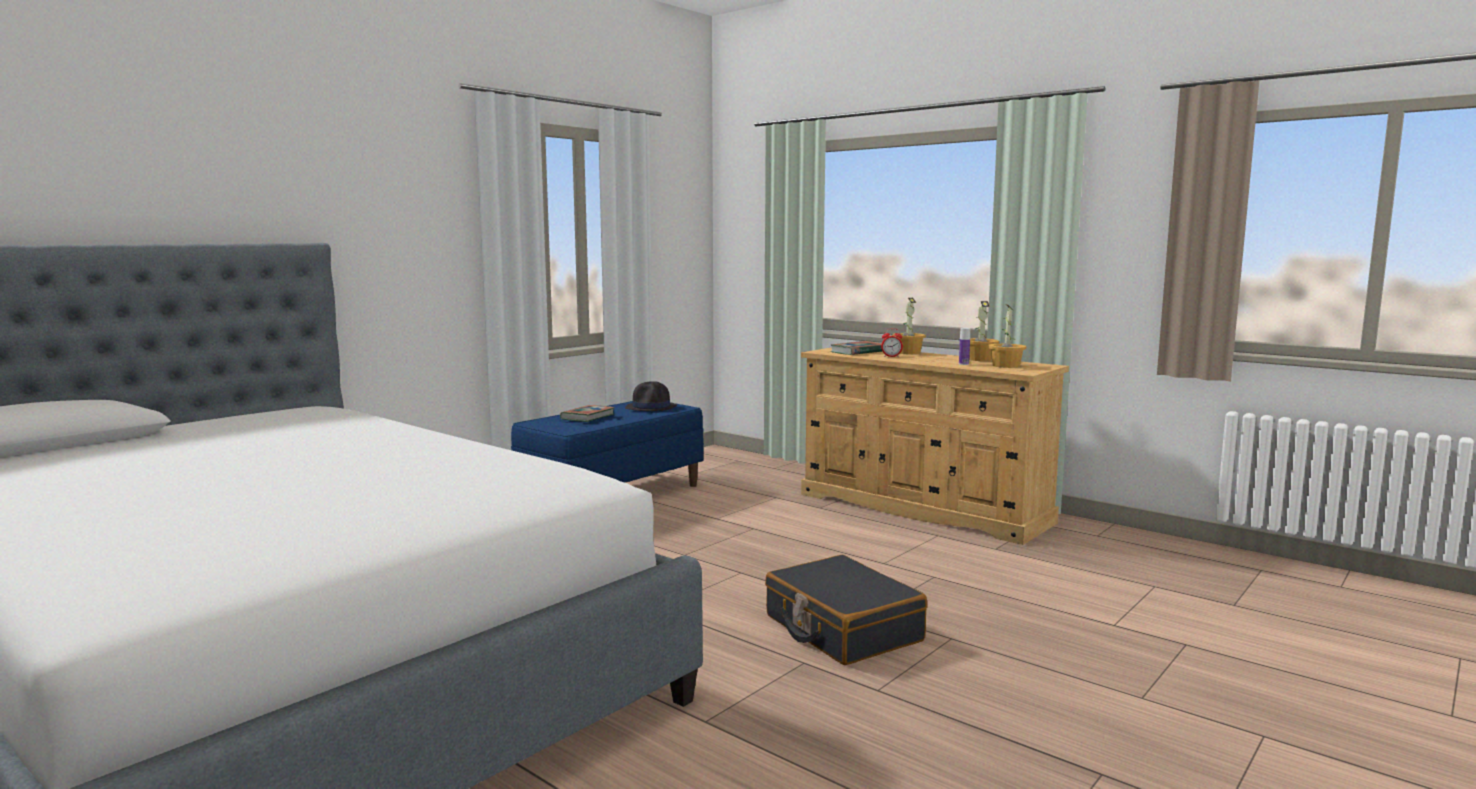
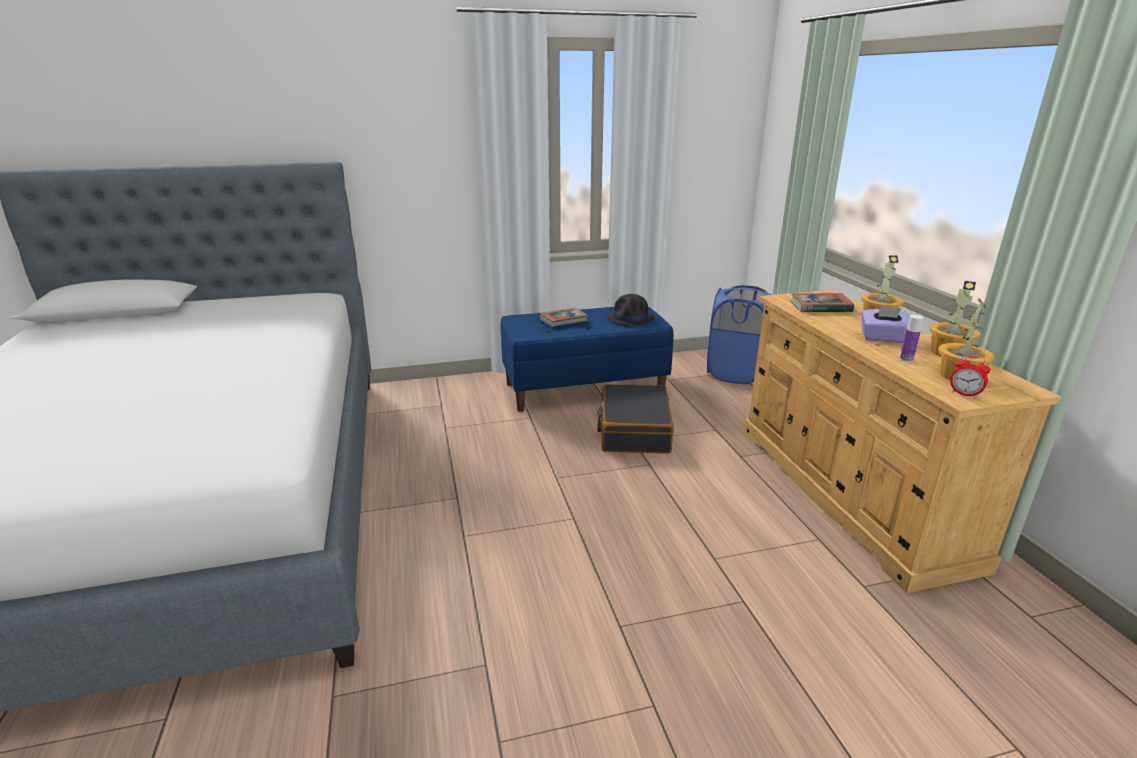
camera: 35 degrees right, 15 degrees up
(740, 461) = (736, 373): none -> blue laundry basket
(842, 629) = (569, 635): black suitcase -> black suitcase (634, 431)
(891, 356) = (842, 324): alarm clock -> alarm clock (964, 394)
(930, 359) = (882, 338): none -> purple tissue box

